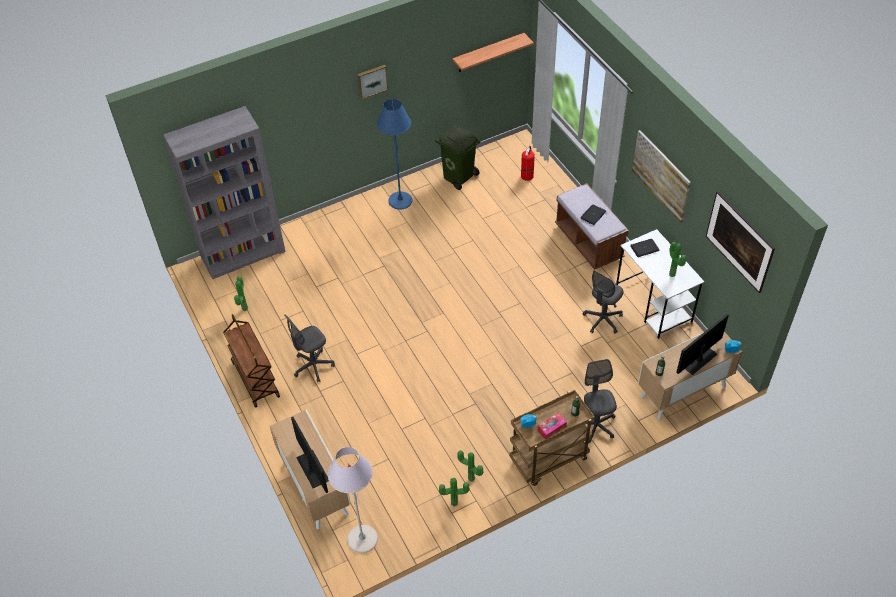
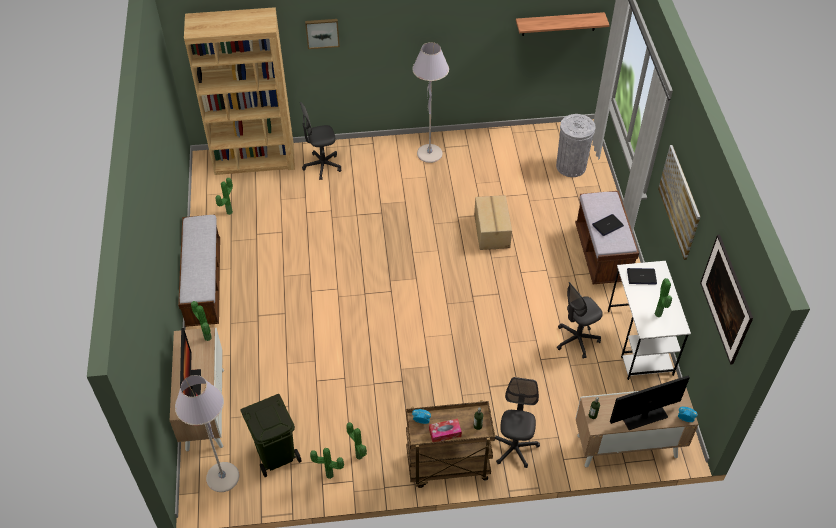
camera: 20 degrees right, 0 degrees up
(243, 254) = (255, 160): grey bookcase -> brown bookcase
(255, 379) = (204, 283): brown cart -> bench
(303, 422) = (206, 338): none -> potted plant
(313, 366) = (264, 289): grey office chair -> grey office chair (322, 166)
(372, 81) = (420, 19): picture -> picture (322, 32)
(400, 201) = (429, 154): blue floor lamp -> grey floor lamp
(458, 176) = (500, 146): green trash can -> green trash can (276, 454)
(488, 251) = (492, 231): none -> cardboard box
(527, 175) = (571, 166): fire extinguisher -> grey trash can

